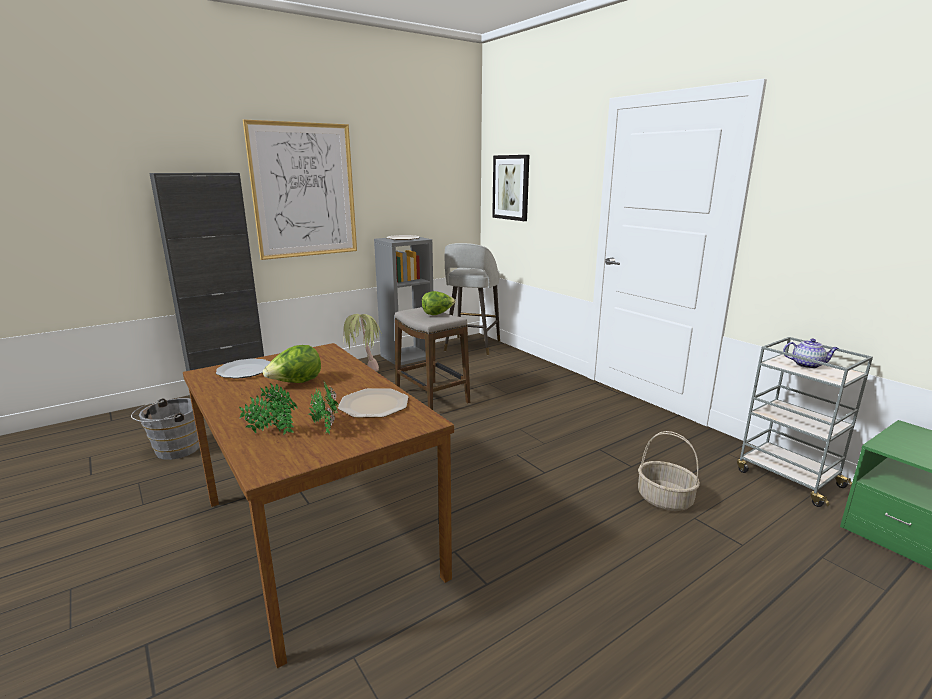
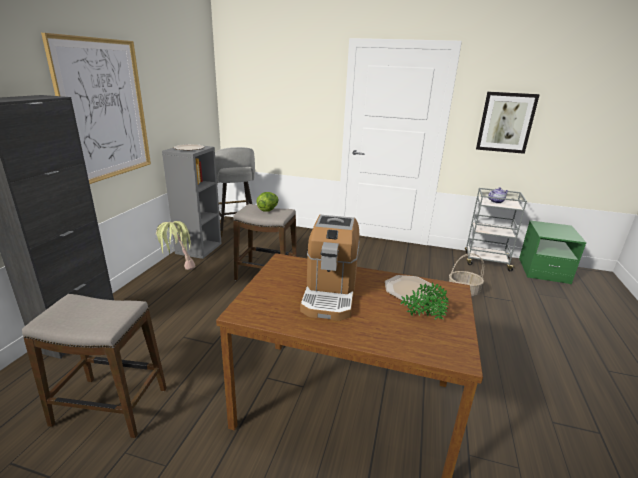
camera: 40 degrees left, 5 degrees up
(174, 450) = (111, 407): grey bucket -> stool
(244, 370) = (267, 298): plate -> none
(271, 432) = (404, 335): potted plant -> none
(296, 383) = (330, 294): lettuce -> coffee machine
(511, 187) = (254, 98): picture -> picture (506, 122)

